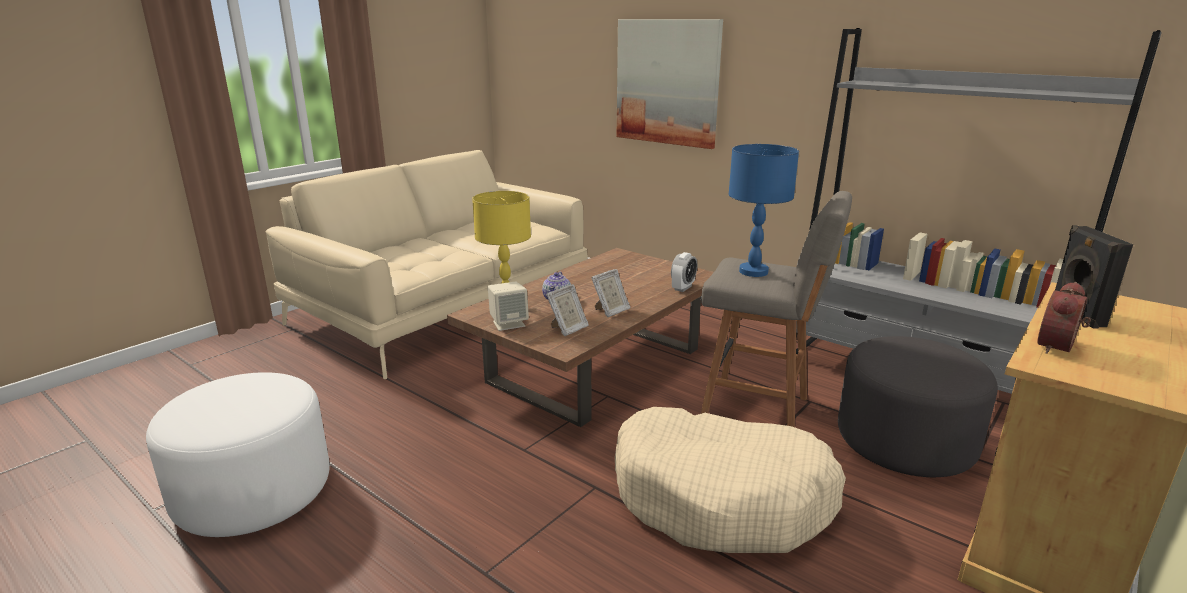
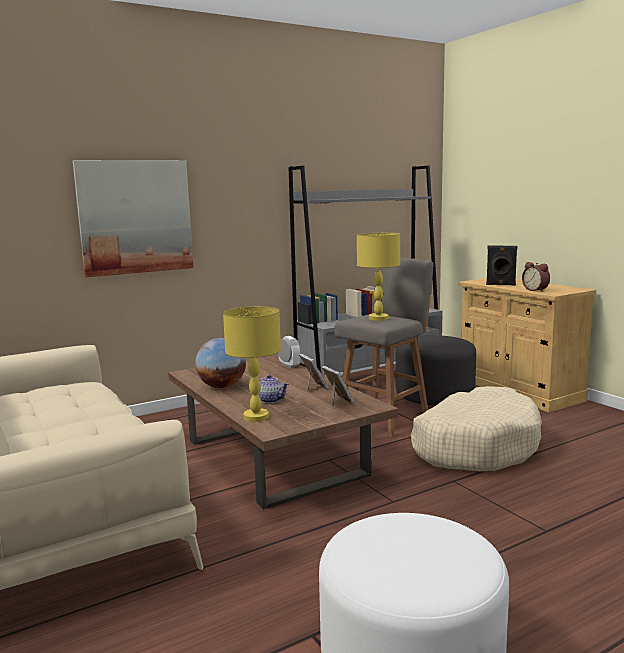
camera: 70 degrees left, 10 degrees down
(509, 323) = (310, 419): beige speaker -> none
(586, 274) = (222, 386): none -> globe
(753, 271) = (378, 318): blue table lamp -> yellow table lamp

